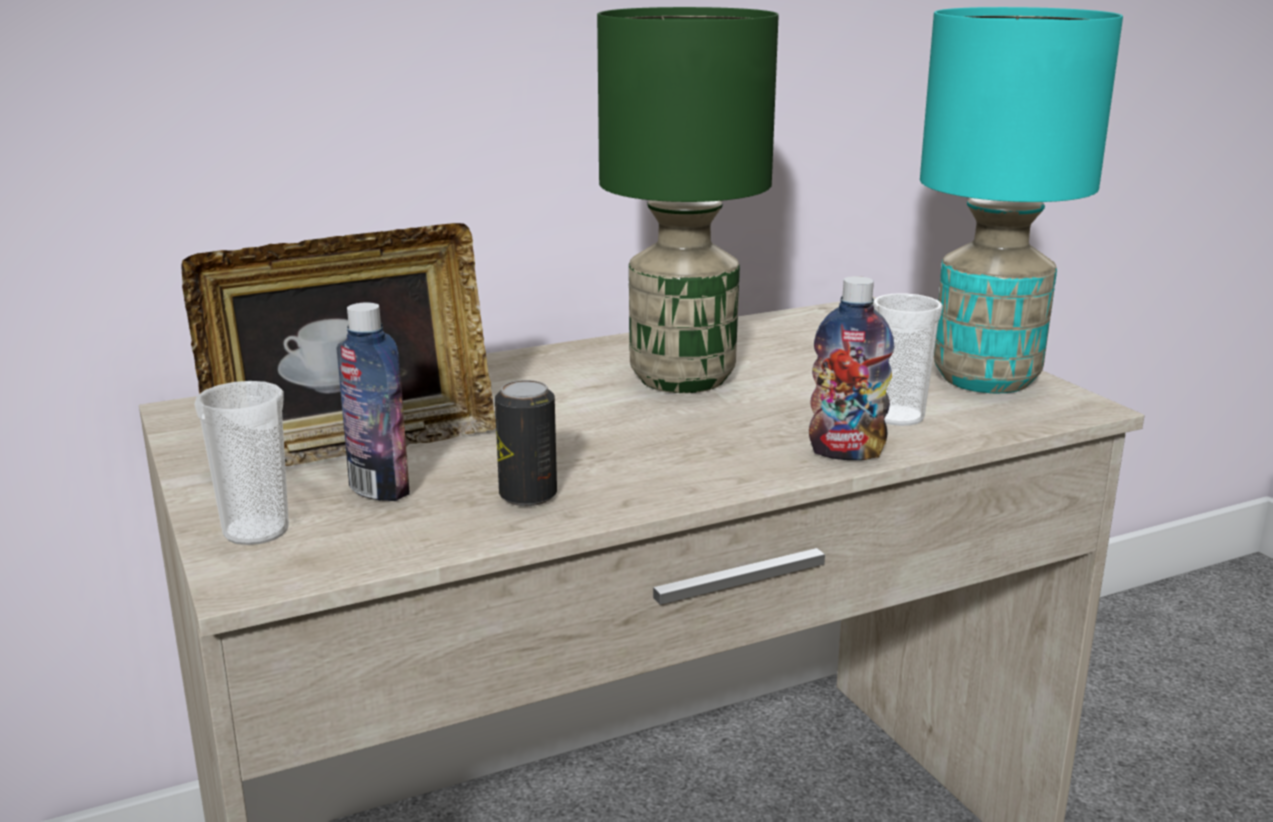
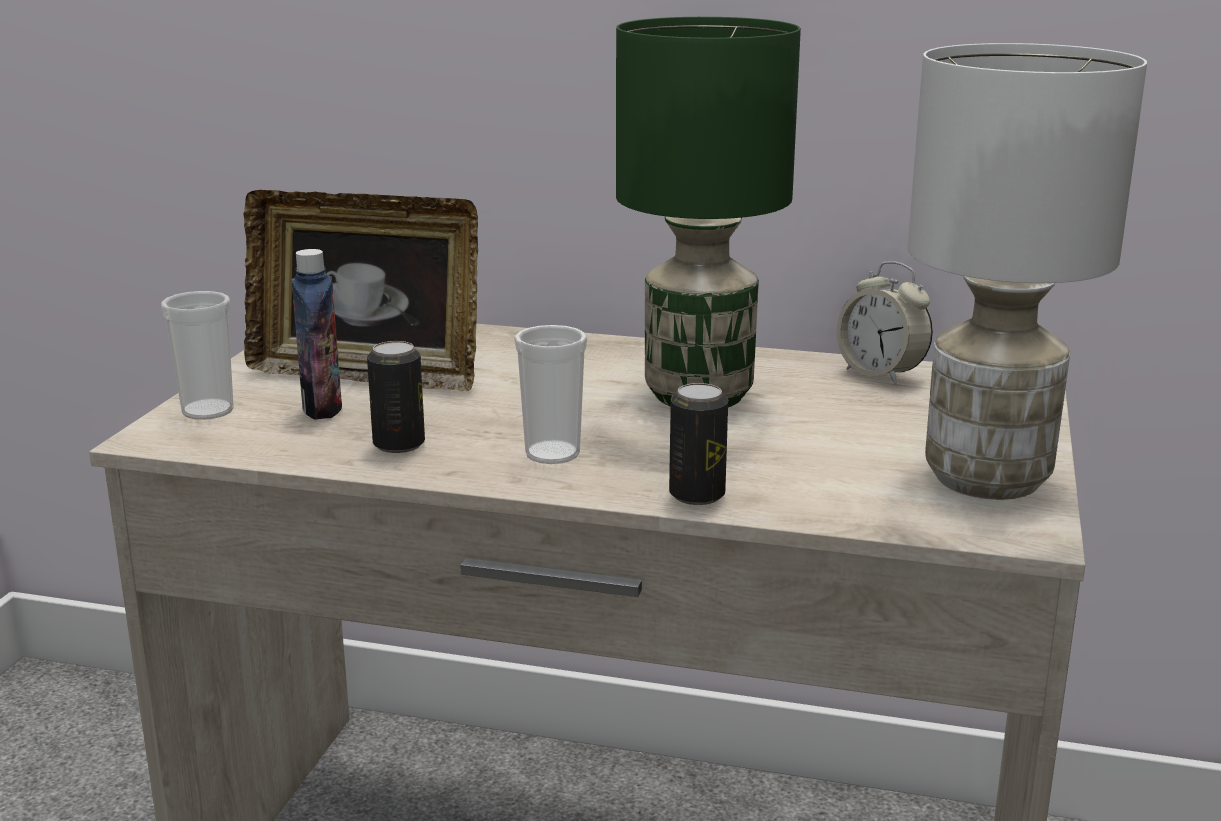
camera: 40 degrees right, 0 degrees up
(770, 327) = (881, 374): none -> alarm clock
(846, 452) = (697, 495): bottle -> can
(898, 417) = (813, 483): cup -> cup (552, 454)
(987, 379) = (986, 480): turquoise table lamp -> white table lamp

